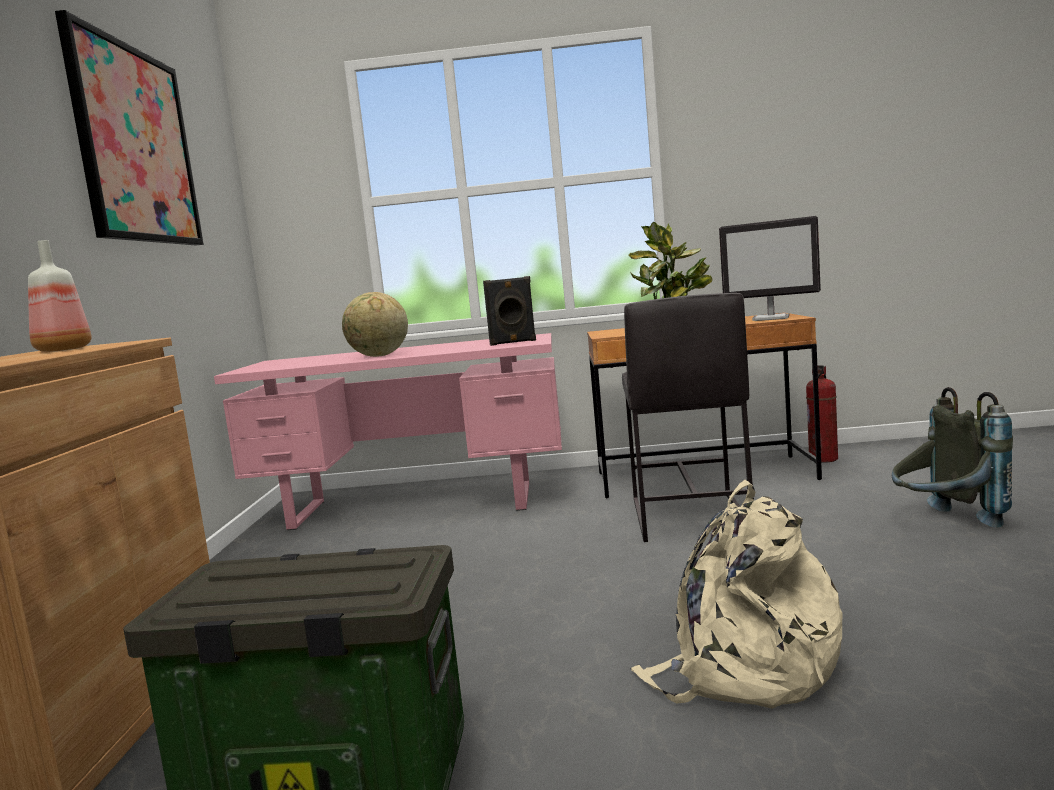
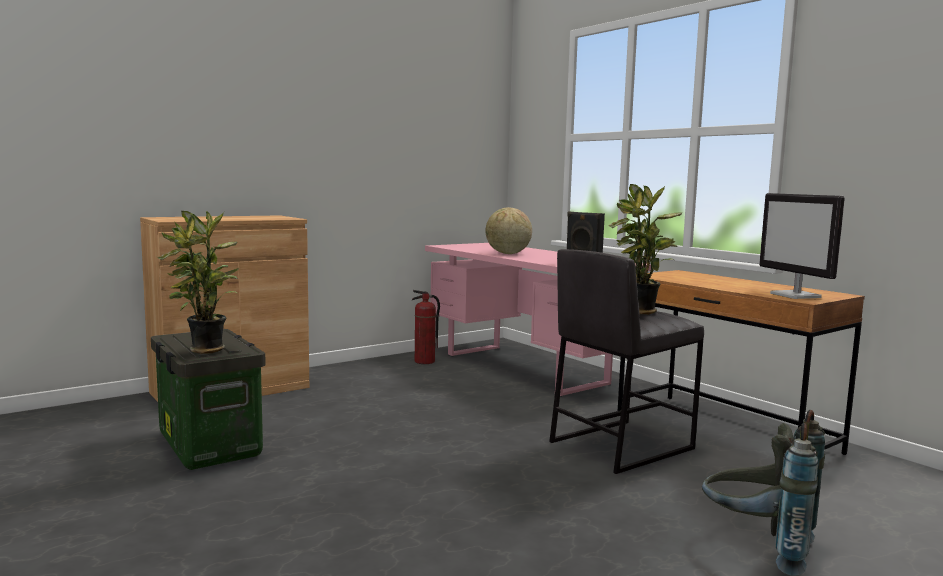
camera: 50 degrees right, 0 degrees up
(62, 350) = (254, 217): bottle -> none
(135, 145) = (390, 103): picture -> none
(372, 580) = (205, 350): none -> potted plant
(745, 669) = (386, 508): beige backpack -> none
(824, 459) = (866, 469): fire extinguisher -> fire extinguisher (424, 361)

